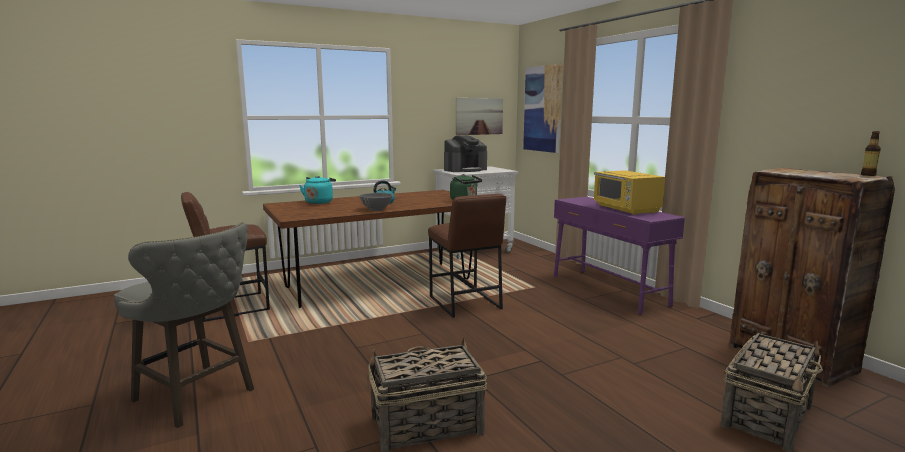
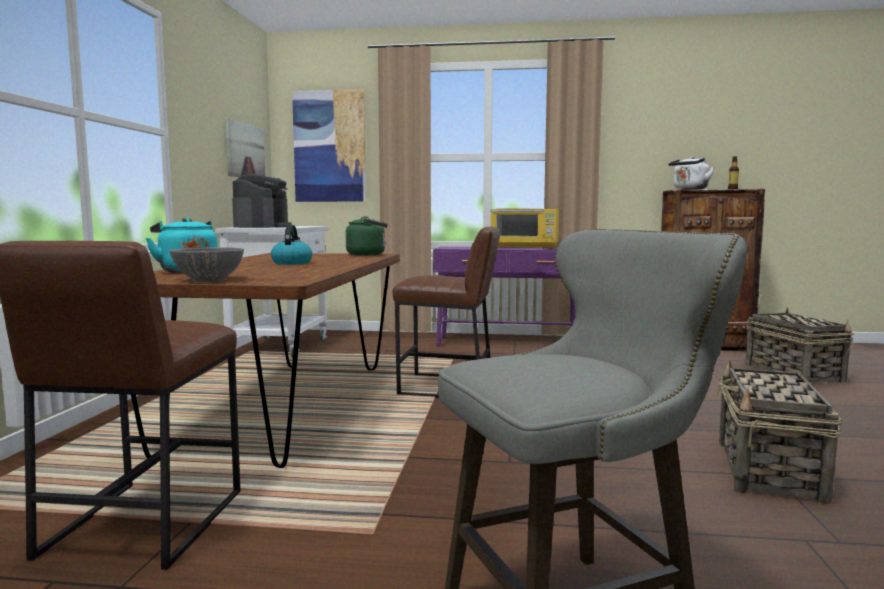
camera: 55 degrees left, 5 degrees down
(376, 209) = (333, 266): grey bowl -> grey bowl (209, 280)
(786, 170) = (689, 189): none -> white kettle

